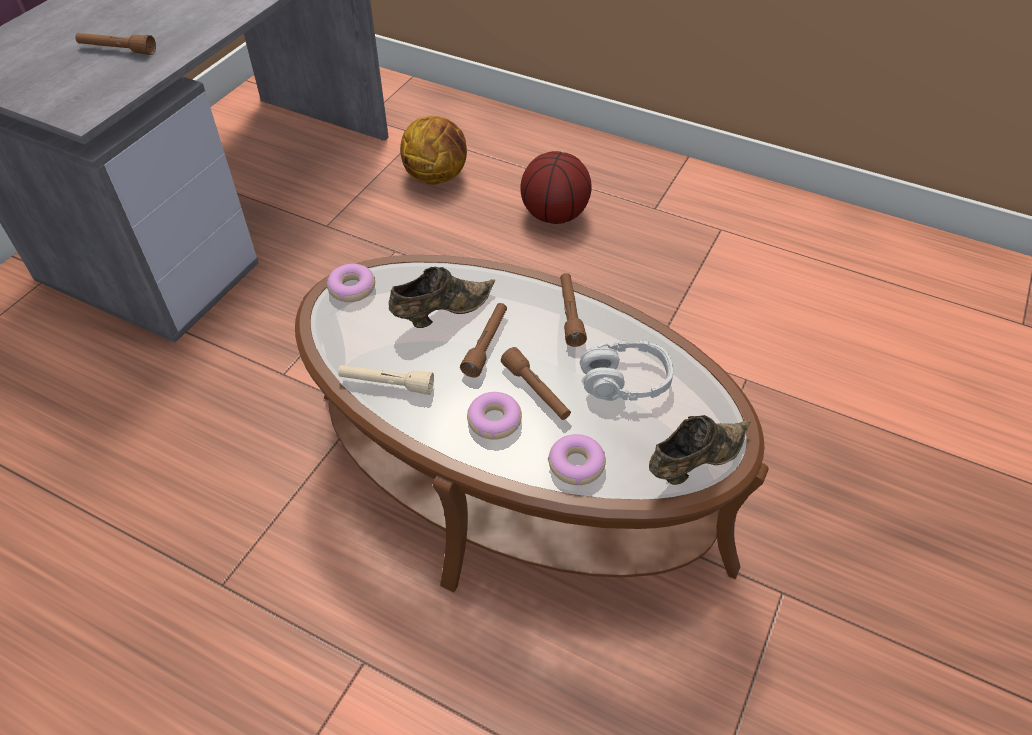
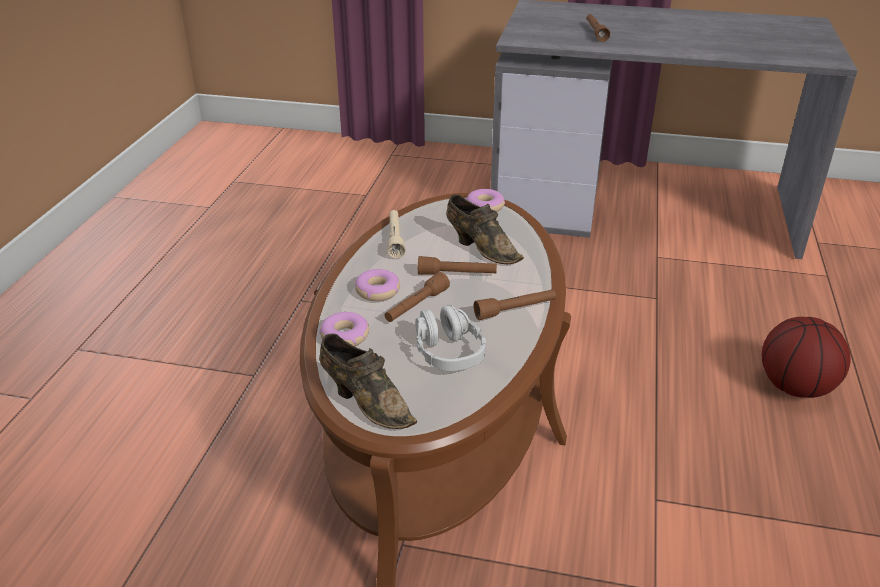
camera: 75 degrees right, 15 degrees down
(437, 176) = (778, 299): basketball -> none

